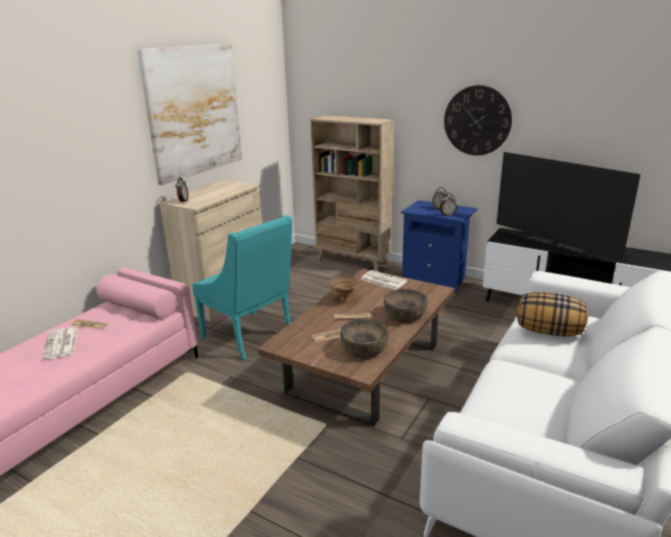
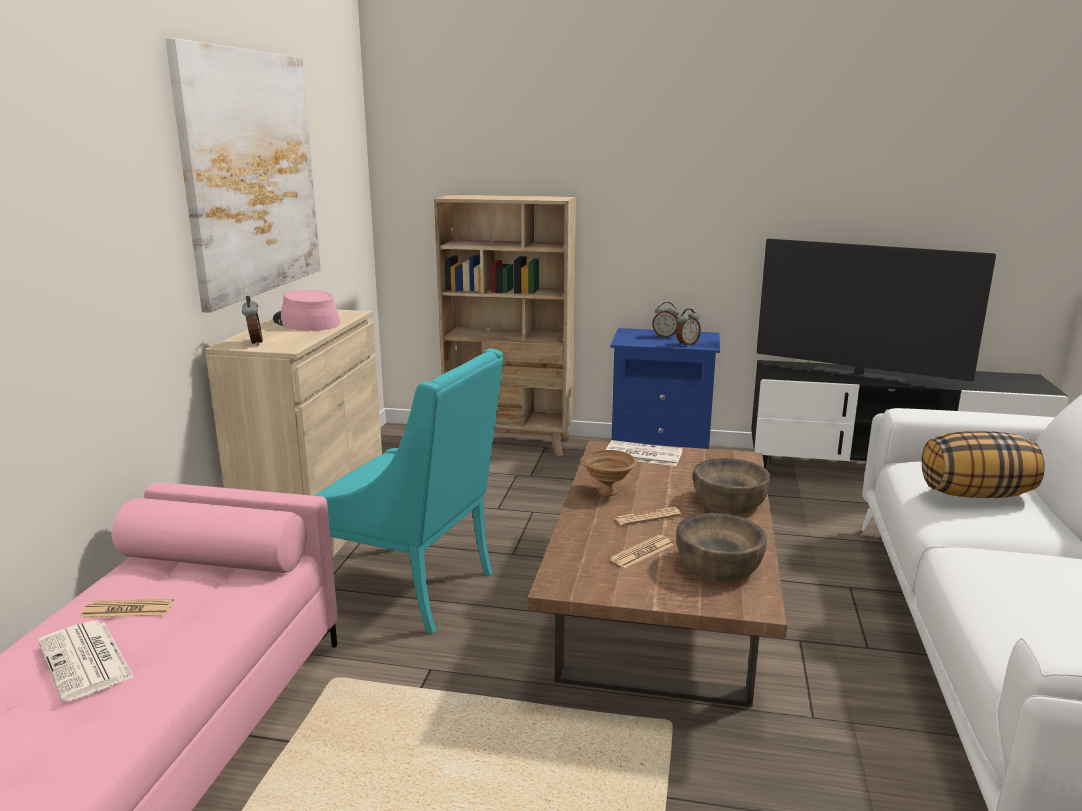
camera: 20 degrees left, 5 degrees down
(219, 190) = (306, 322): none -> pink hat
(477, 120) = (715, 193): wall clock -> none

